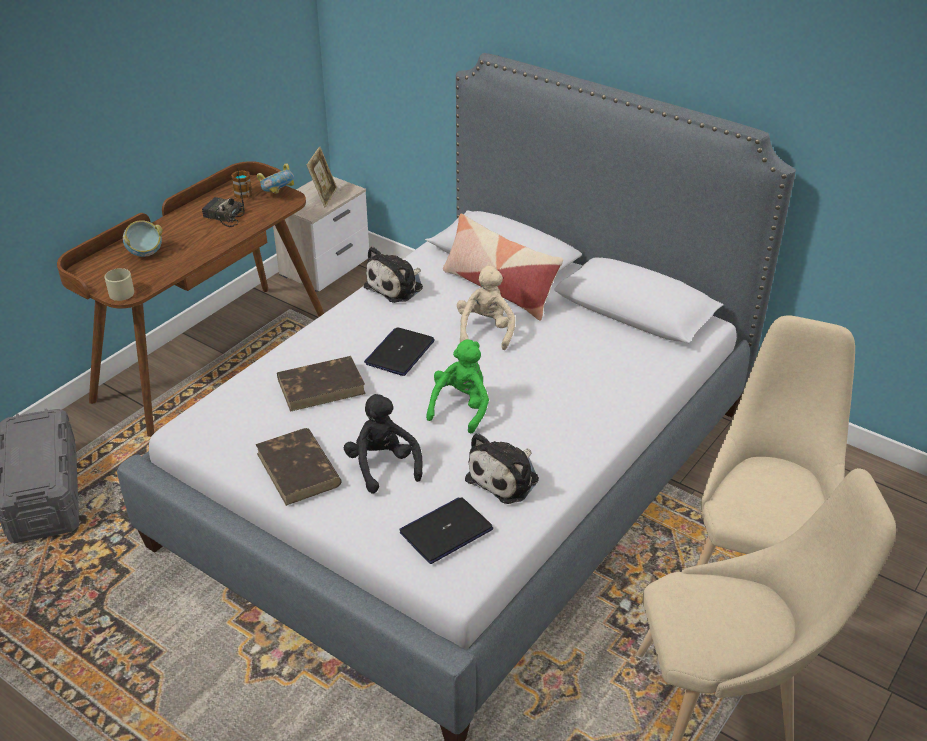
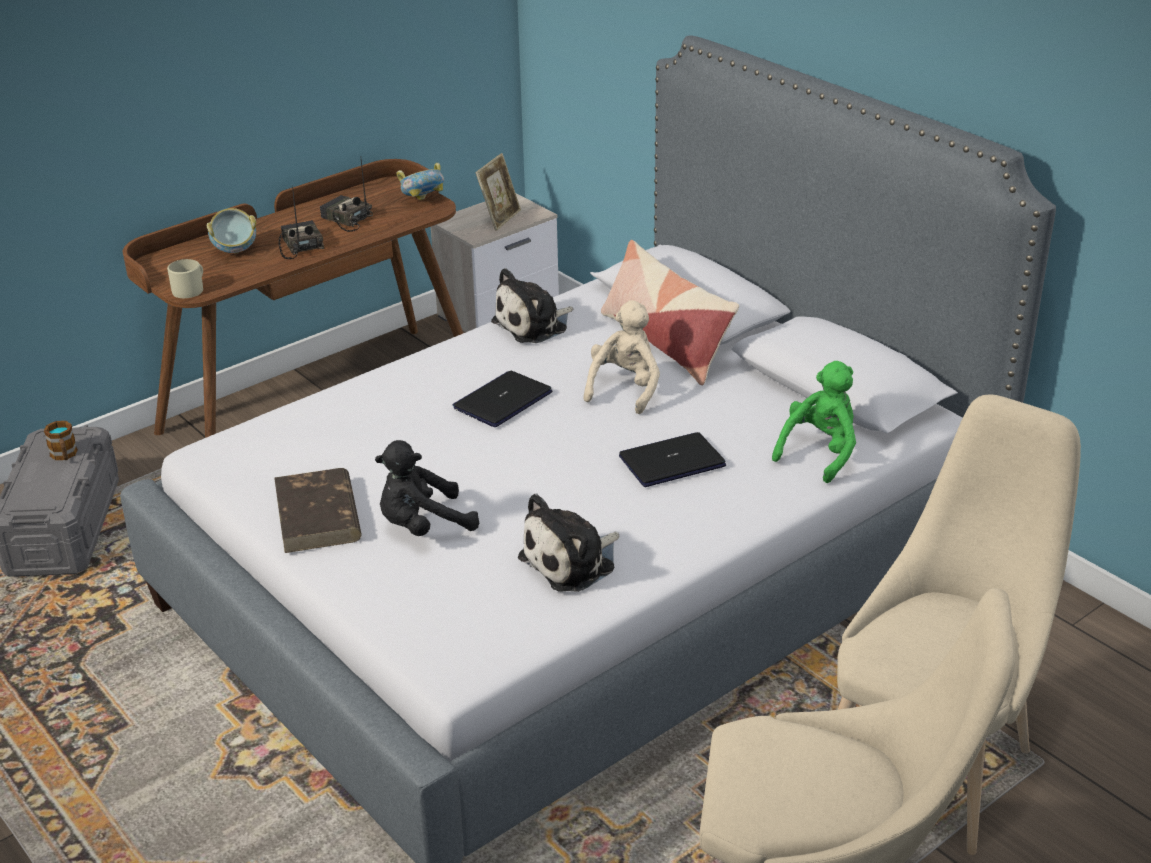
camera: 15 degrees right, 5 degrees down
(196, 243) = (299, 246): none -> radio
(245, 195) = (383, 198): mug -> mug (64, 456)
(322, 386) = (387, 426): brown book -> none
(383, 466) = (423, 526): black plush toy -> black plush toy turned 105 degrees counterclockwise
(446, 531) = (467, 611): laptop -> laptop (672, 461)
(461, 407) = (552, 473): green plush toy -> green plush toy (820, 452)

